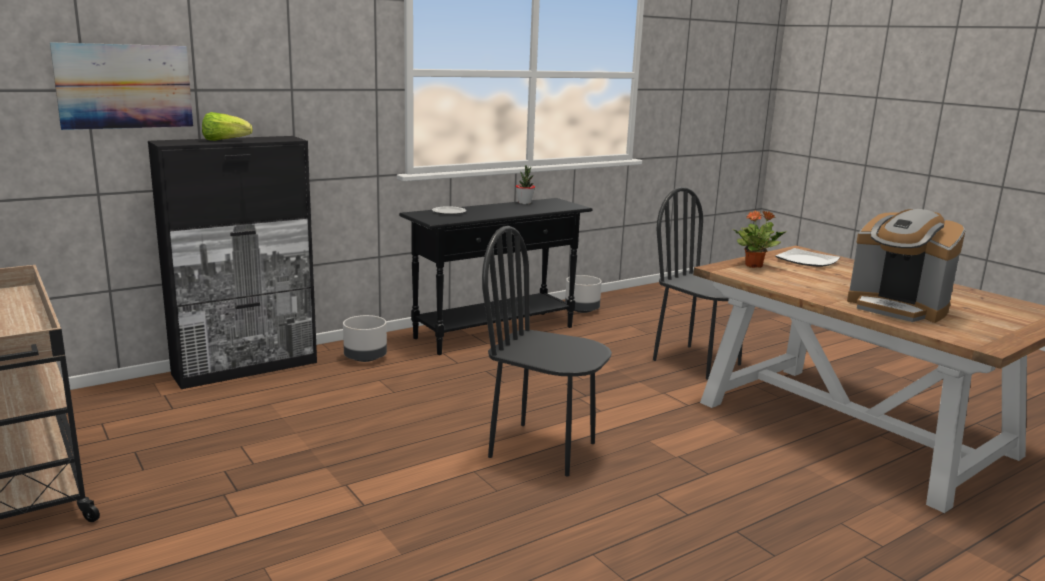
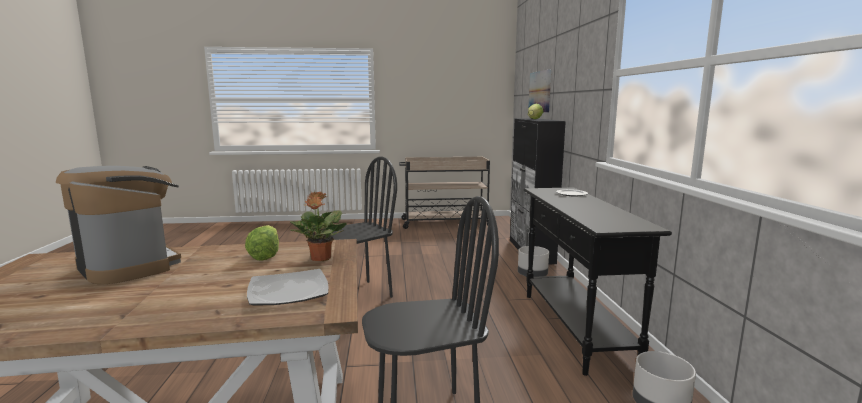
camera: 120 degrees right, 5 degrees down
(524, 203) = (622, 215): potted plant -> none
(785, 280) = (265, 255): none -> lettuce
(897, 308) = (130, 265): coffee machine -> coffee machine turned 60 degrees clockwise

